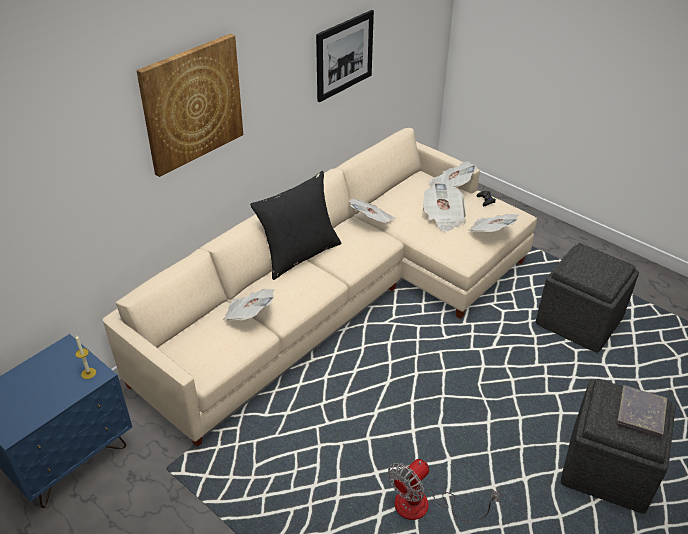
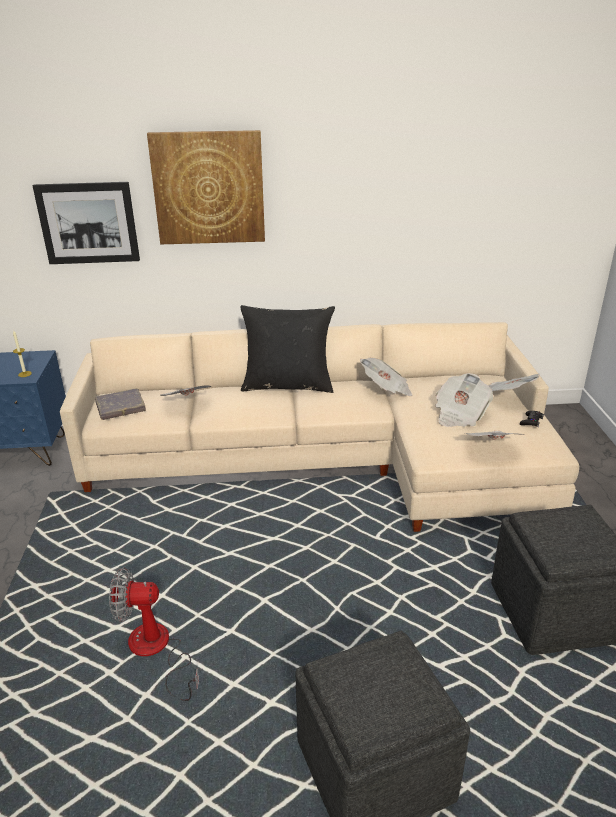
camera: 45 degrees right, 10 degrees down
(344, 55) = (422, 206): picture -> picture (88, 223)
(640, 414) = (392, 696): grey book -> grey book (120, 407)

